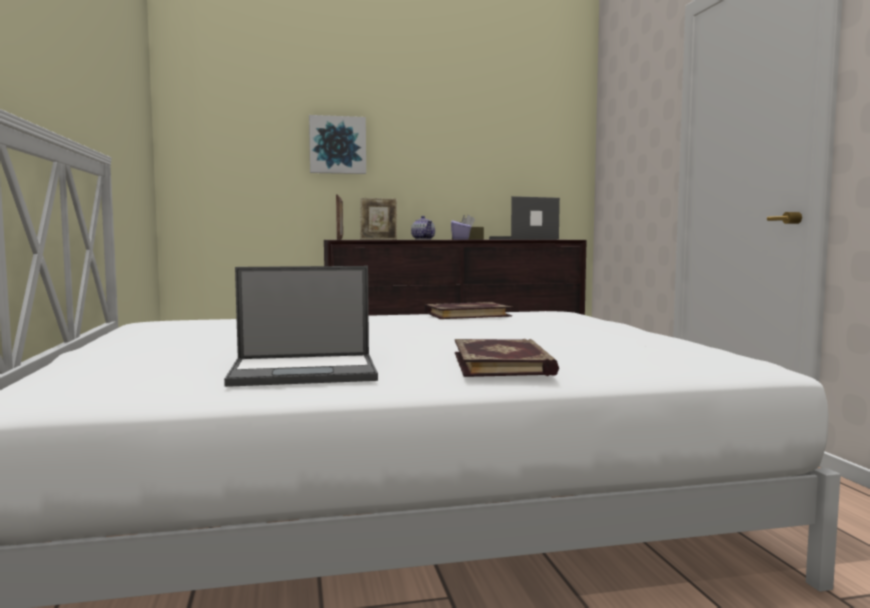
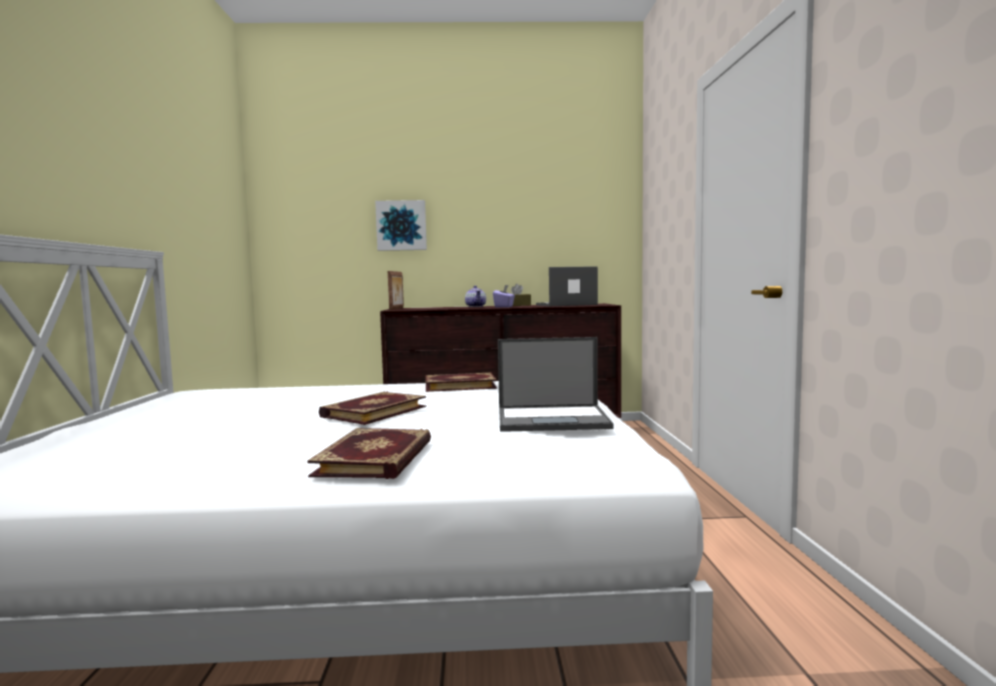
camera: 10 degrees right, 0 degrees up
(306, 371) = (191, 463): laptop -> laptop (553, 419)
(378, 239) = (430, 308): picture frame -> none
(421, 332) = (373, 411): none -> book

